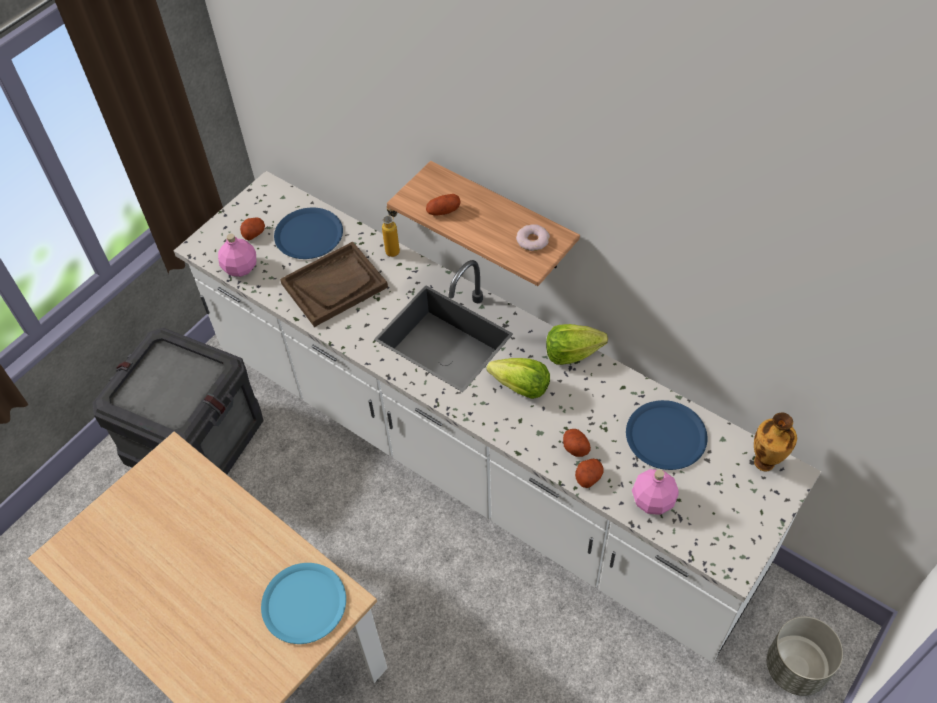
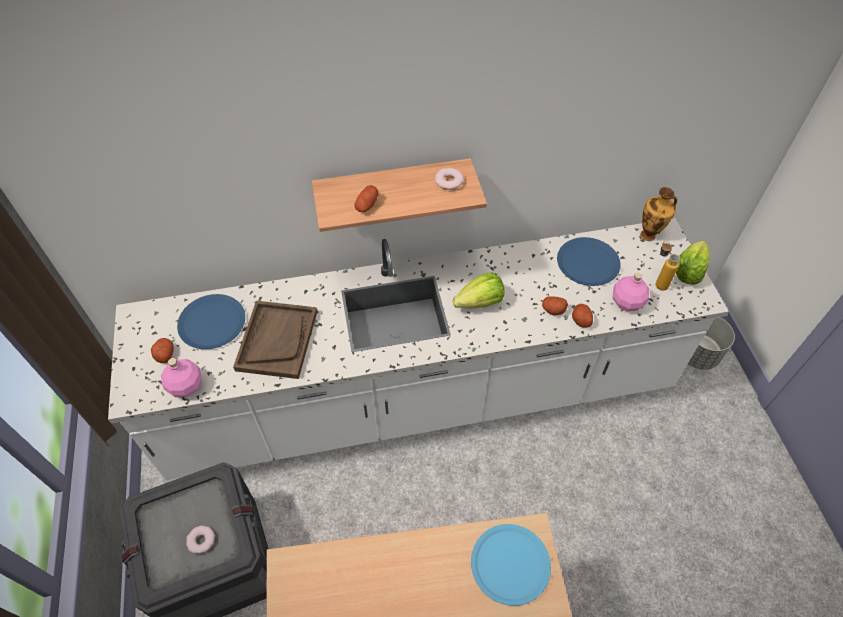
camera: 50 degrees left, 0 degrees up
(169, 398) = (201, 540): none -> donut
(394, 247) = (288, 283): bottle -> bottle (657, 282)
(572, 353) = (482, 259): lettuce -> lettuce (688, 271)

